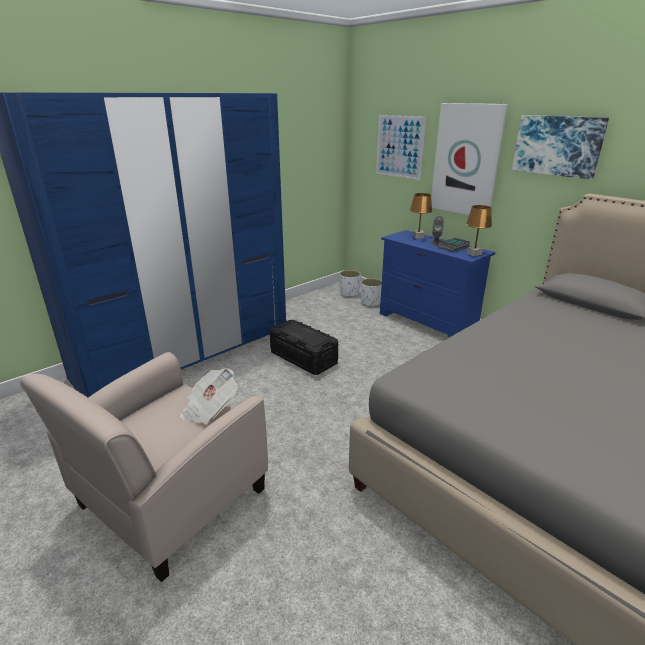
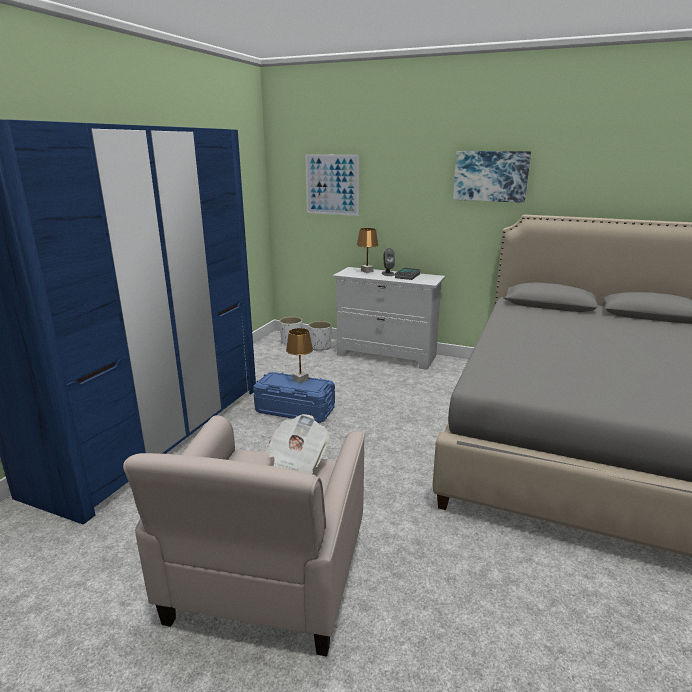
camera: 25 degrees left, 5 degrees down
(303, 358) = (295, 410): black storage box -> blue storage box
(426, 323) = (386, 355): blue dresser -> white dresser
(466, 160) = (406, 194): picture -> none
(474, 254) = (431, 279): brown table lamp -> brown table lamp (300, 380)

